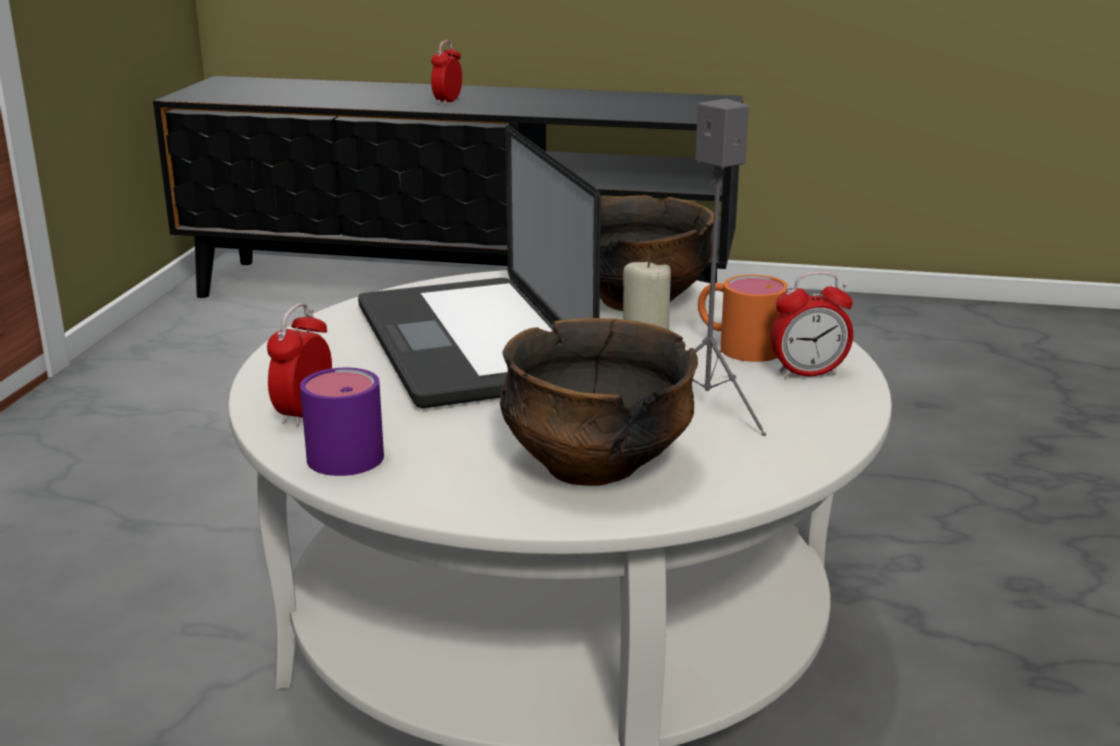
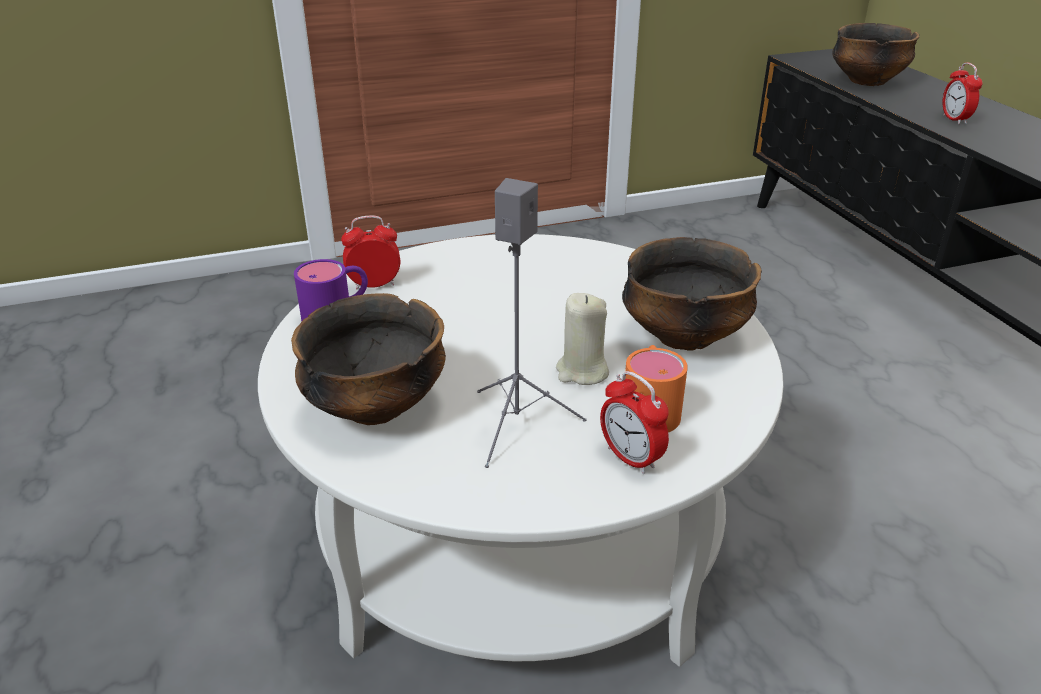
camera: 60 degrees right, 10 degrees up
(307, 96) = (866, 82): none -> bowl
(447, 102) = (954, 119): alarm clock -> alarm clock turned 90 degrees counterclockwise
(470, 344) = (529, 298): laptop -> none

